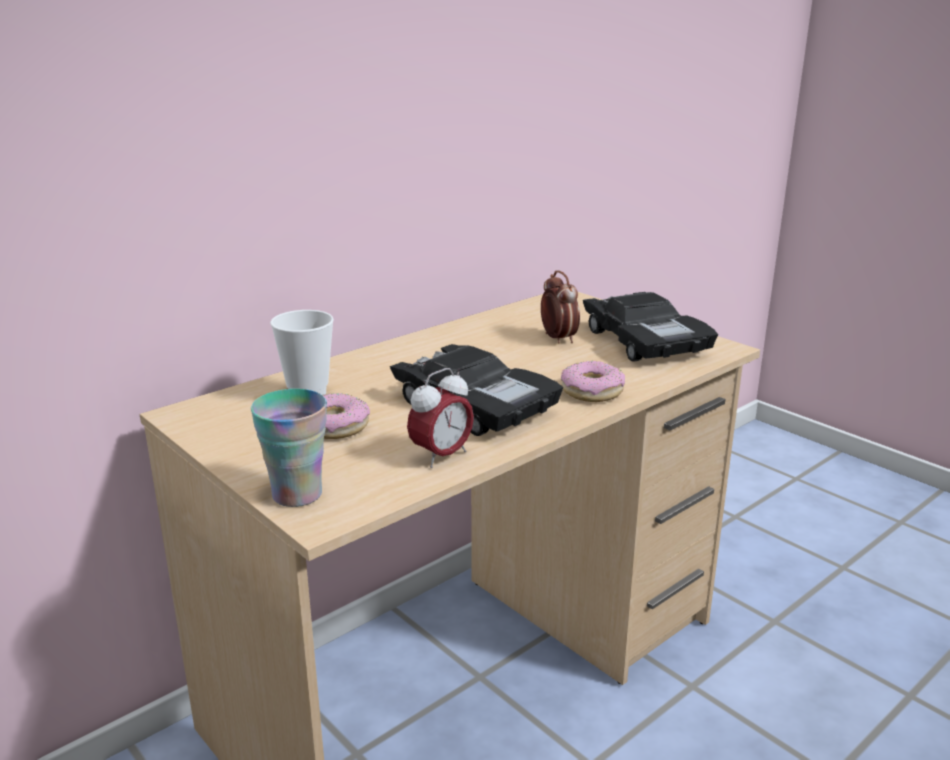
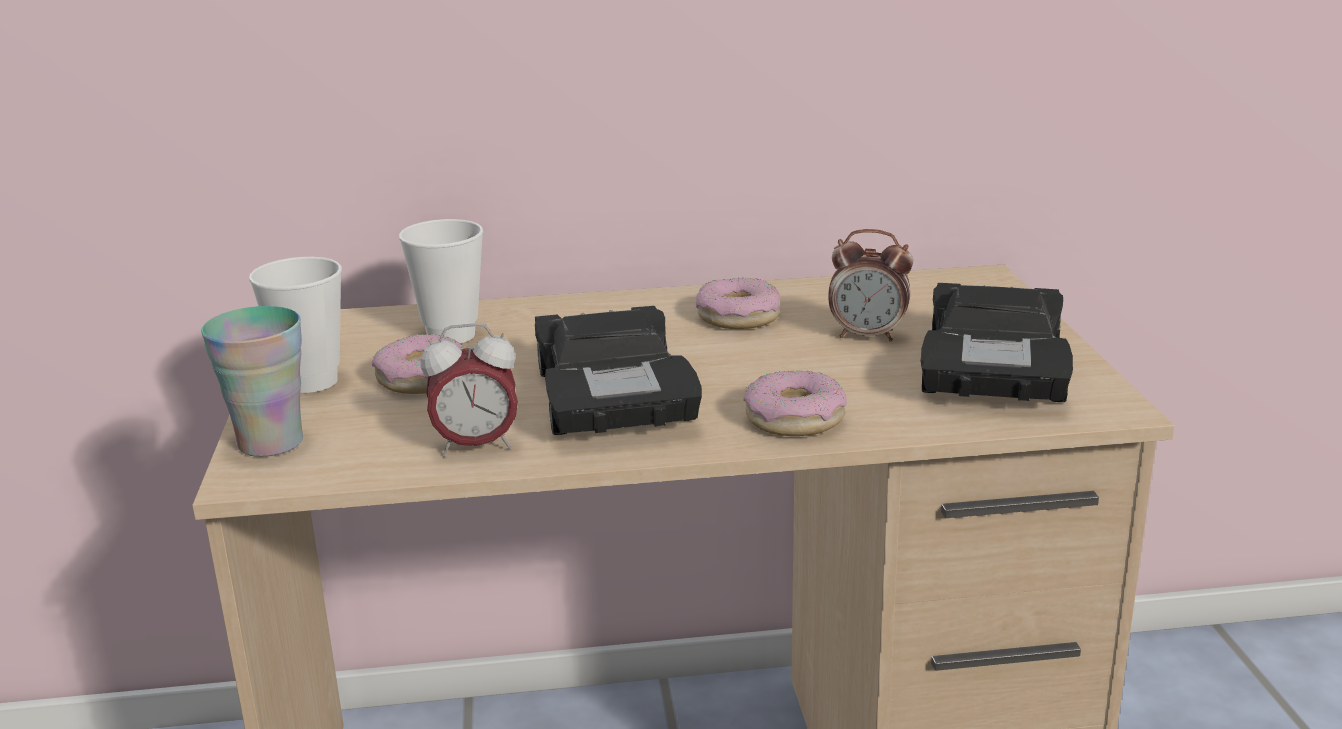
camera: 35 degrees right, 0 degrees up
(257, 449) = (311, 382): none -> cup
(472, 344) = (738, 317): none -> donut
(558, 339) = (868, 335): alarm clock -> alarm clock turned 90 degrees clockwise

